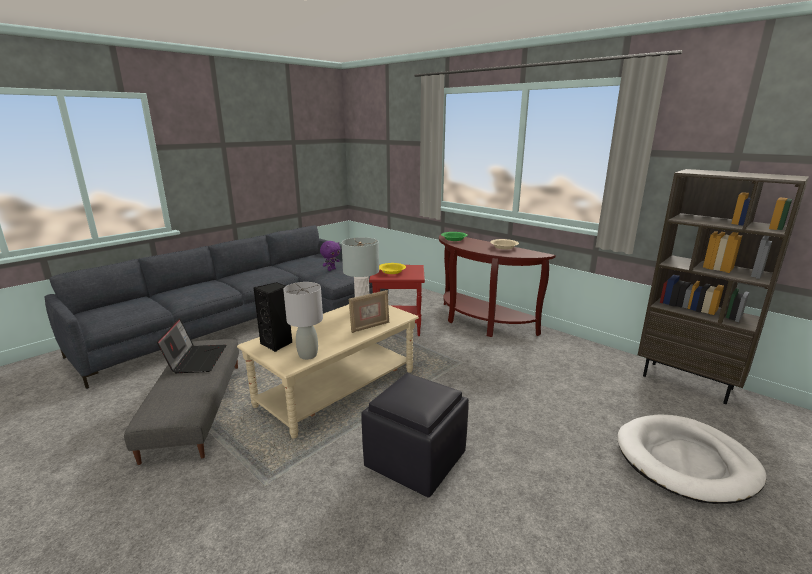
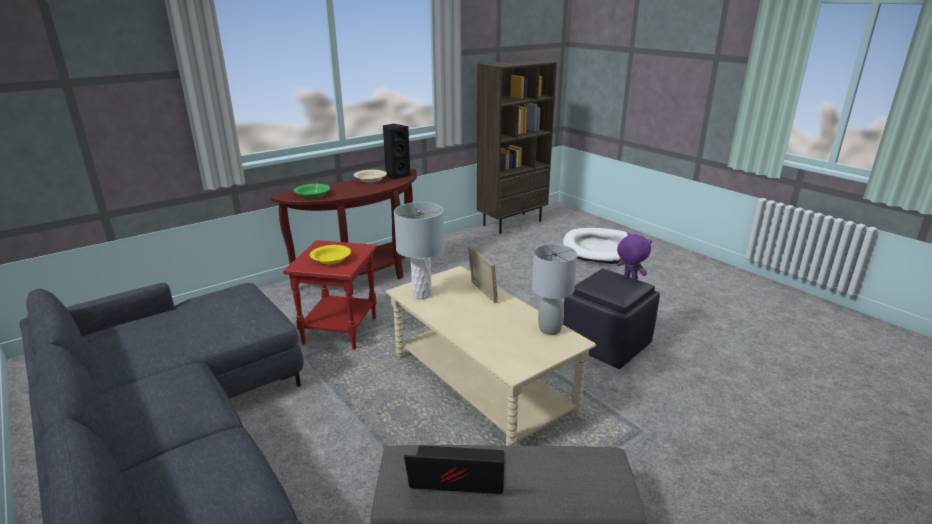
camera: 80 degrees left, 5 degrees up
(277, 344) = (517, 351): black speaker -> black speaker (397, 176)
(331, 269) = (217, 320): purple plush toy -> purple plush toy (629, 279)

